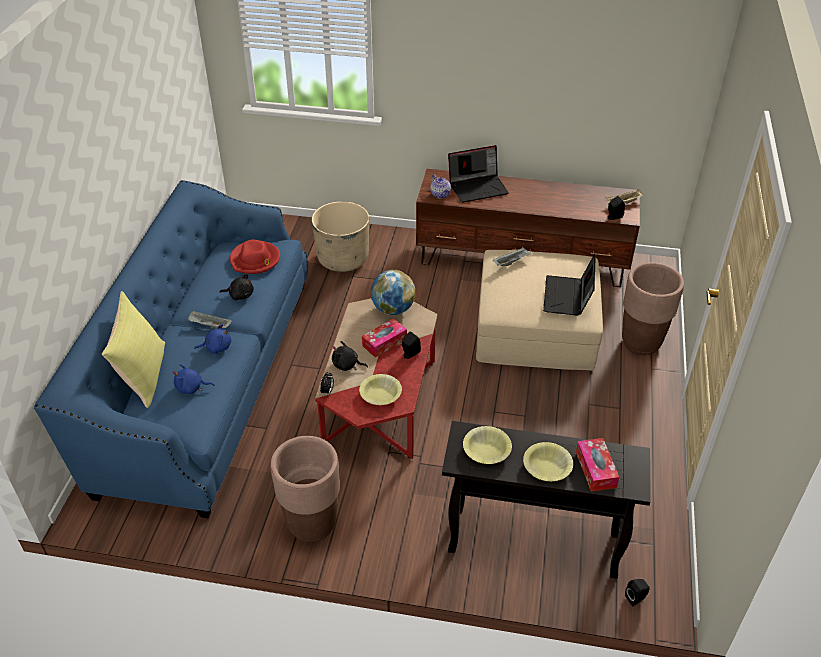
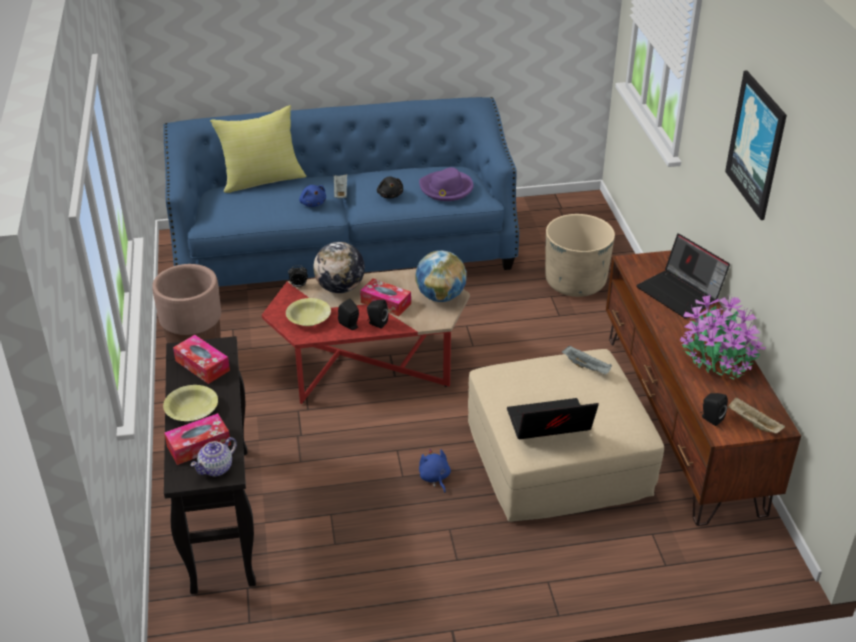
camera: 70 degrees right, 5 degrees down
(191, 388) = (255, 205): blue plush toy -> blue plush toy (434, 478)
(255, 260) = (446, 188): red hat -> purple hat
(347, 365) = (340, 288): black plush toy -> globe
(440, 194) = (641, 269): teapot -> teapot (216, 468)
(486, 450) = (202, 365): yellow bowl -> tissue box
(509, 50) = (757, 144): none -> picture
(554, 195) = (717, 358): none -> potted plant
(636, 598) = (170, 616): black speaker -> black speaker (350, 325)
(641, 343) = (592, 564): brown planter -> none

